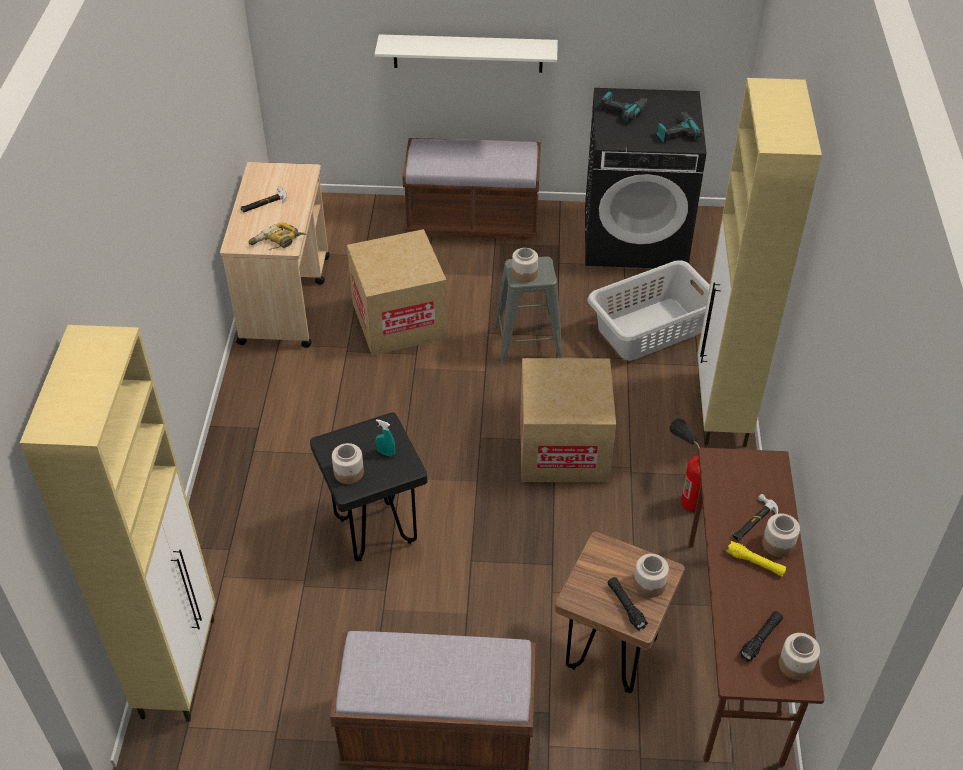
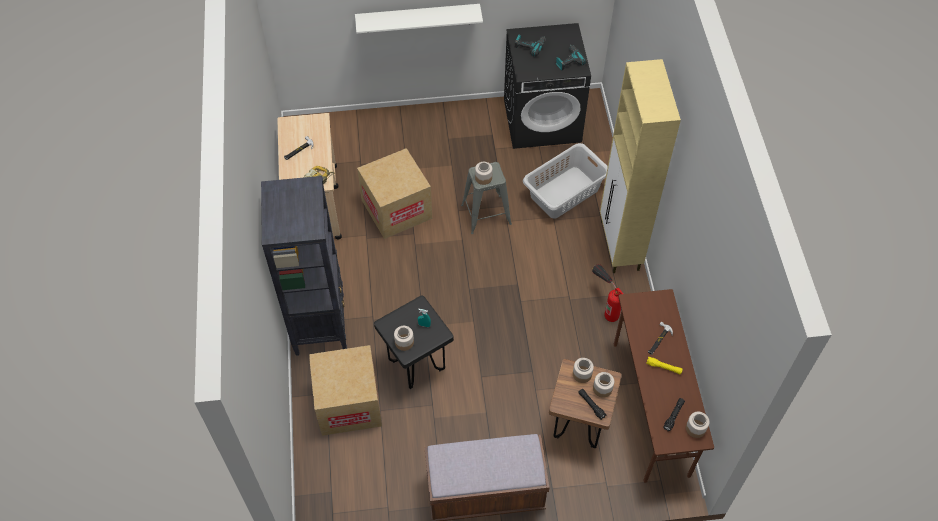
camera: 10 degrees left, 10 degrees up
(179, 666) = (316, 475): beige cabinet -> none
(248, 453) = (320, 324): none -> black bookcase
(473, 220) = (429, 122): brown bench -> none
(563, 448) = (524, 289): cardboard box -> cardboard box (348, 403)
(777, 544) = (675, 353): jar -> jar (582, 374)

